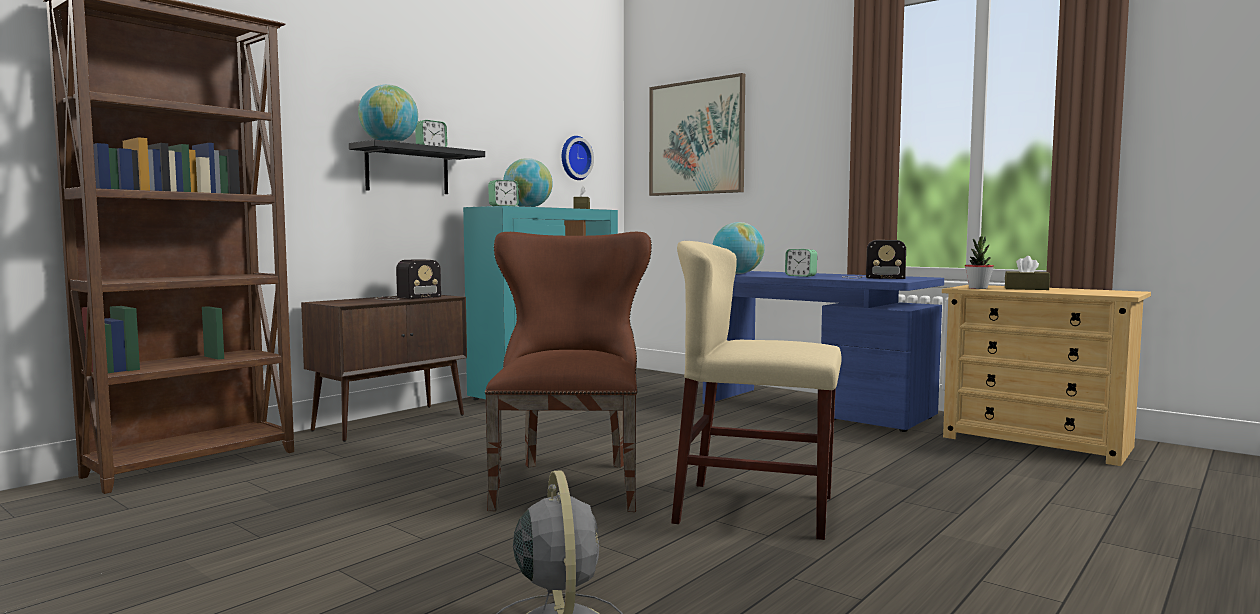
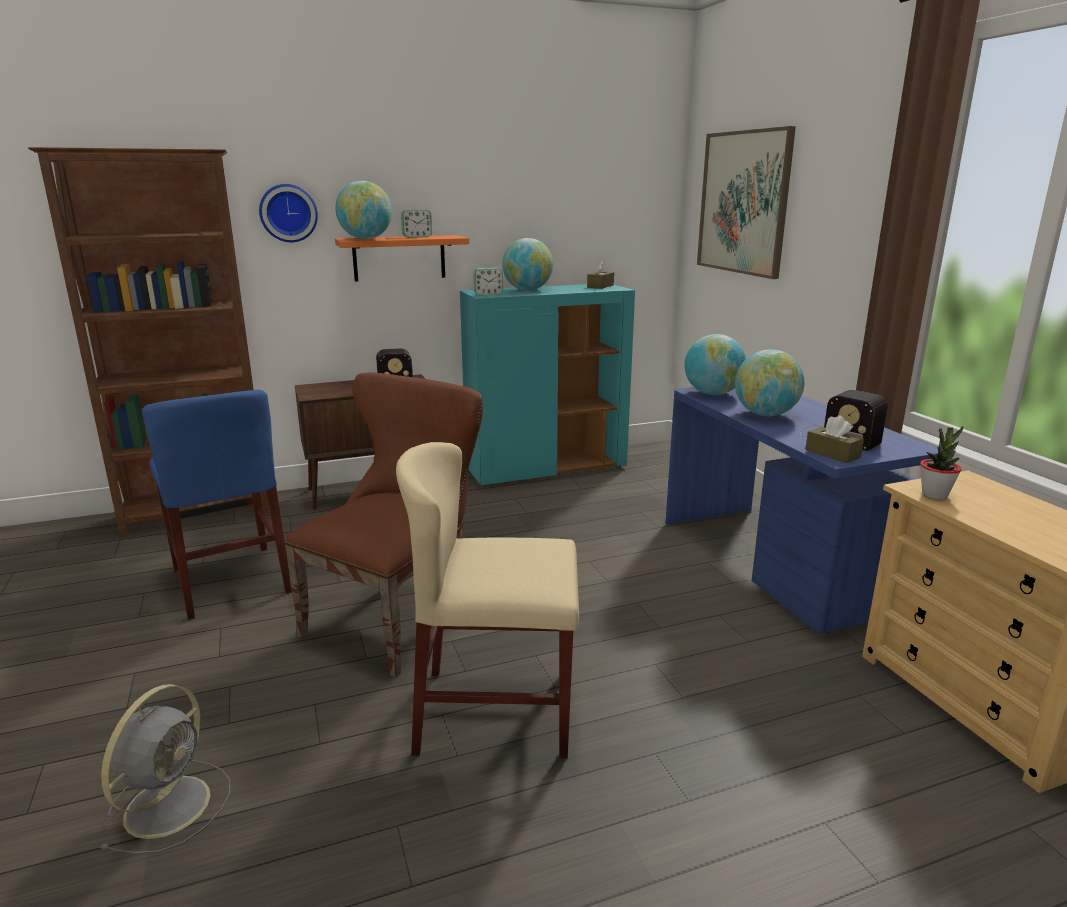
camera: 30 degrees right, 15 degrees up
(334, 495) = (230, 580): none -> blue chair
(407, 170) = (399, 258): black shelf -> orange shelf
(574, 158) = (609, 223): wall clock -> wall clock (288, 213)
(755, 509) = (495, 712): beige chair -> beige chair turned 45 degrees counterclockwise
(800, 276) = (765, 414): alarm clock -> globe
(1026, 289) = (1006, 511): brown tissue box -> brown tissue box (832, 454)

